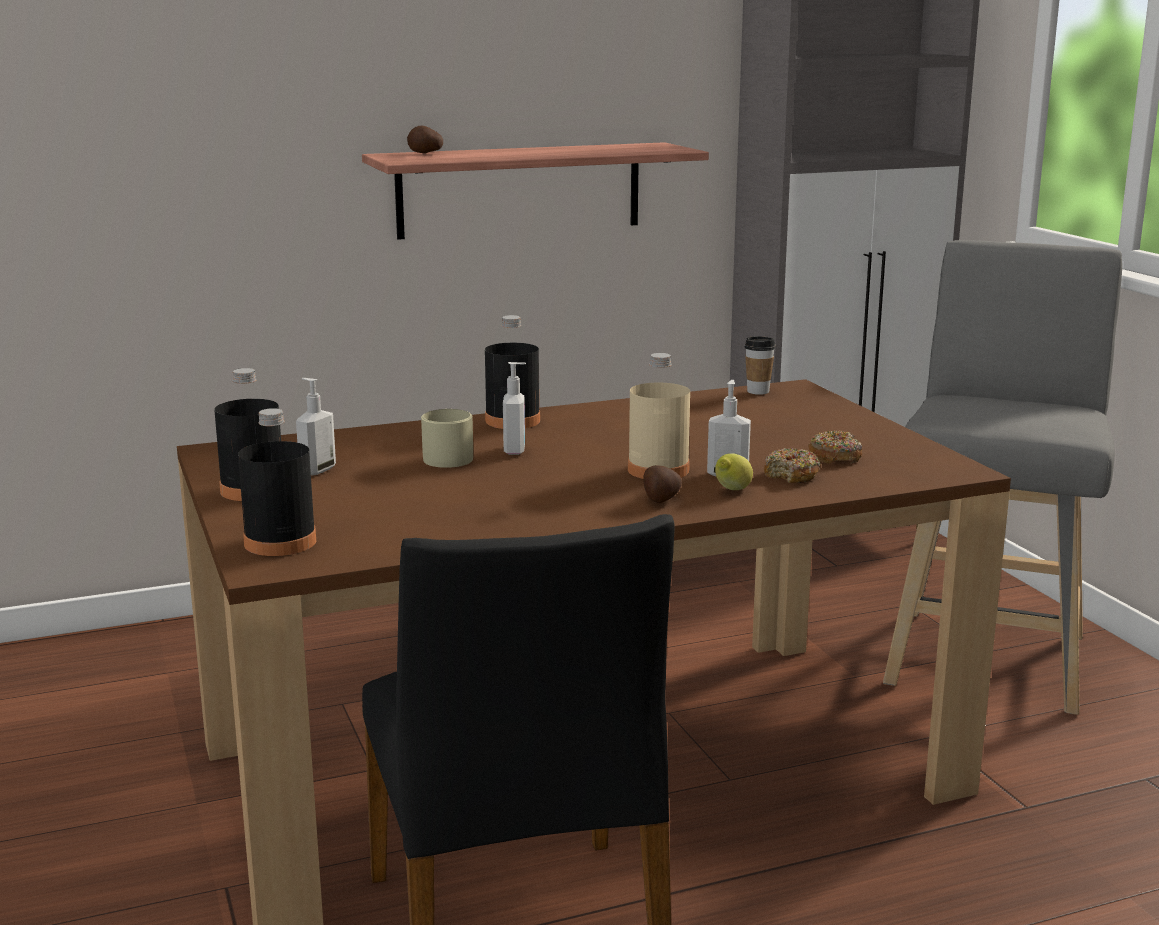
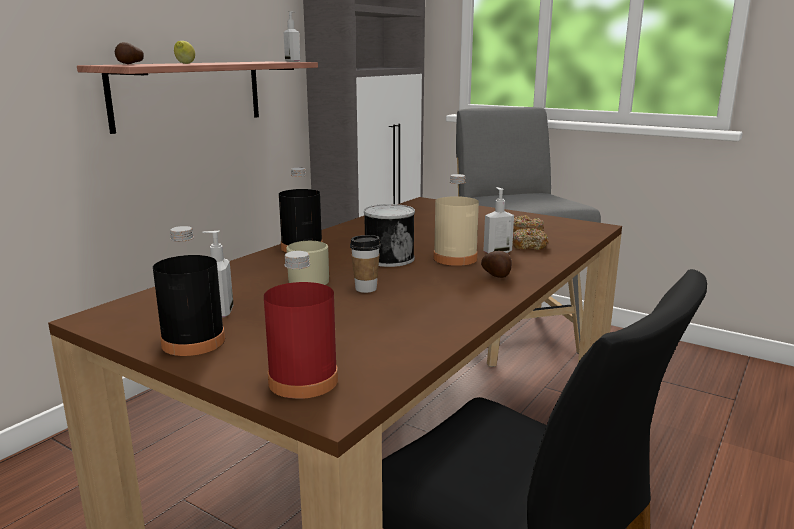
camera: 35 degrees left, 0 degrees up
(280, 542) = (303, 380): black bottle -> red bottle
(515, 450) = (342, 265): soap dispenser -> soap dispenser (293, 61)
(582, 453) = (388, 258): none -> can
(731, 491) = (520, 261): lemon -> lemon (185, 63)
(758, 391) = (410, 206): cup -> cup (366, 289)

